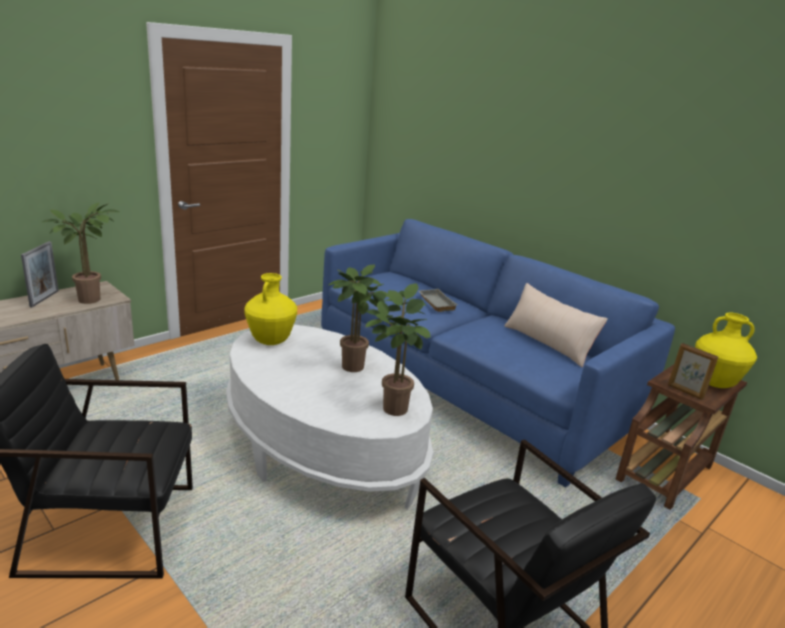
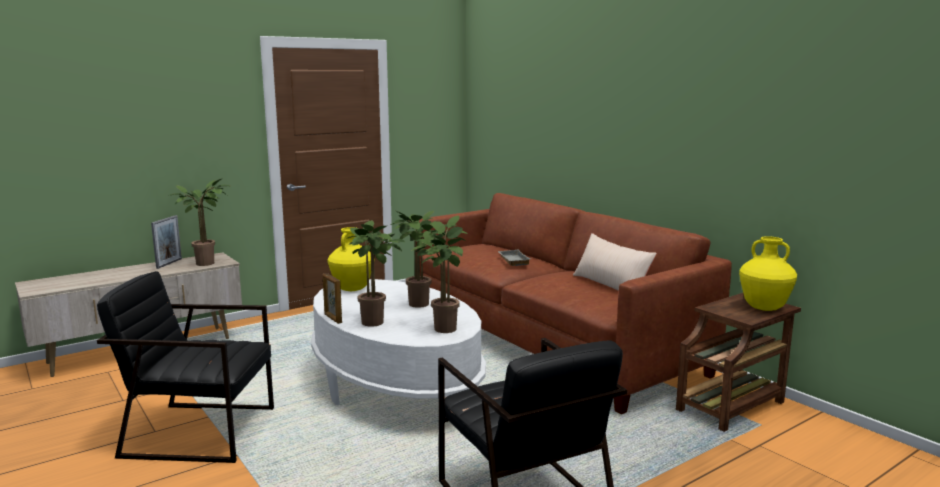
camera: 10 degrees right, 10 degrees down
(314, 399) = (376, 323): none -> potted plant
(467, 384) = (551, 341): blue sofa -> brown sofa
(685, 392) = (728, 313): picture frame -> picture frame (333, 319)

